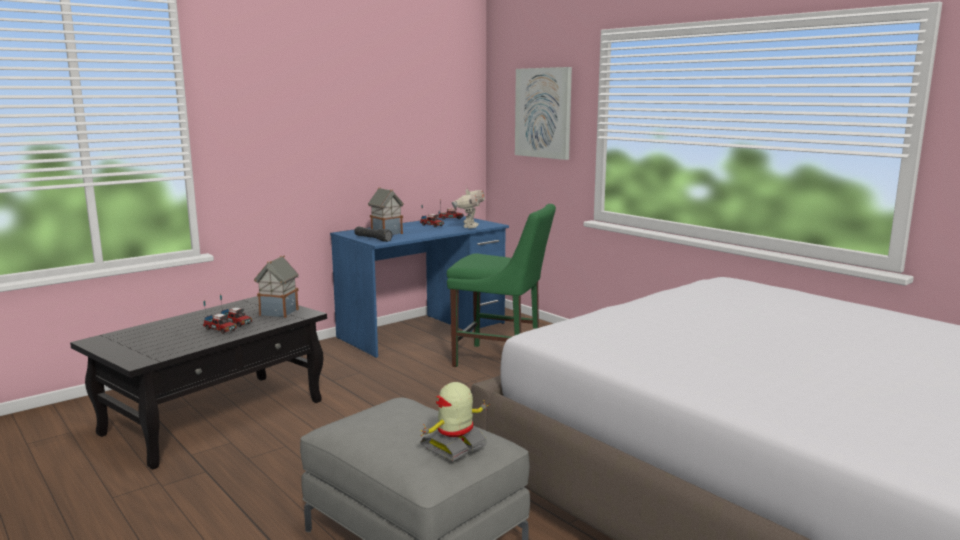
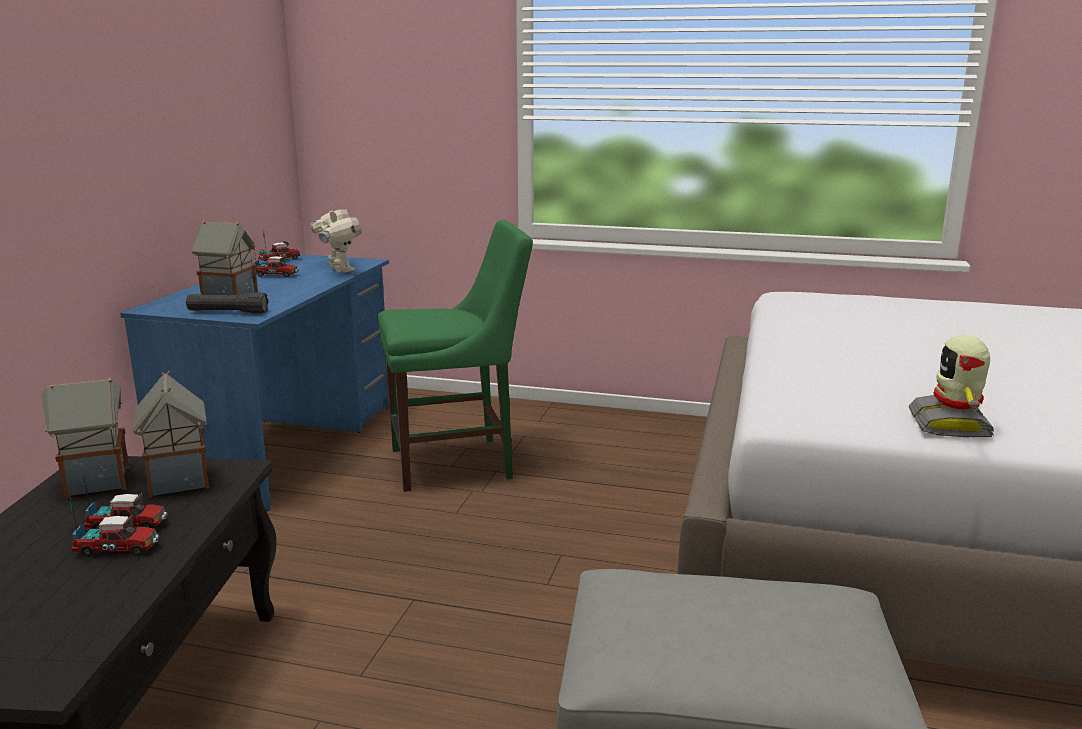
camera: 35 degrees left, 5 degrees up
(250, 306) = (95, 482): none -> toy house
(455, 447) = (835, 625): toy robot -> toy robot (951, 424)
(543, 113) = (413, 83): picture -> none

